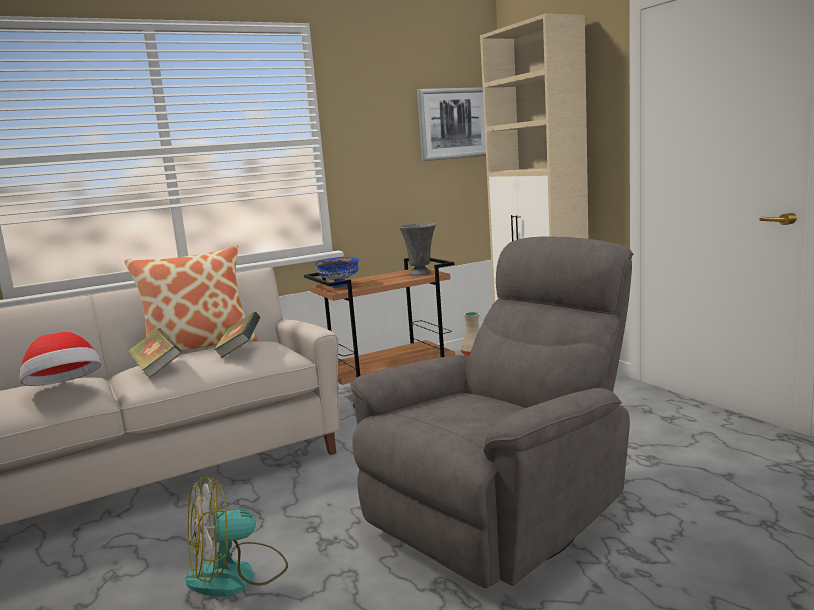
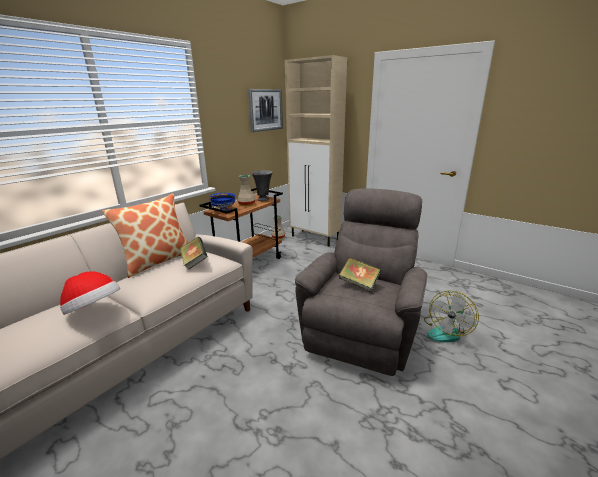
camera: 25 degrees left, 10 degrees up
(157, 369) = (148, 283): book -> book (359, 284)
(237, 575) = (254, 401): fan -> fan (446, 331)
(384, 279) = (246, 204): none -> beige vase

